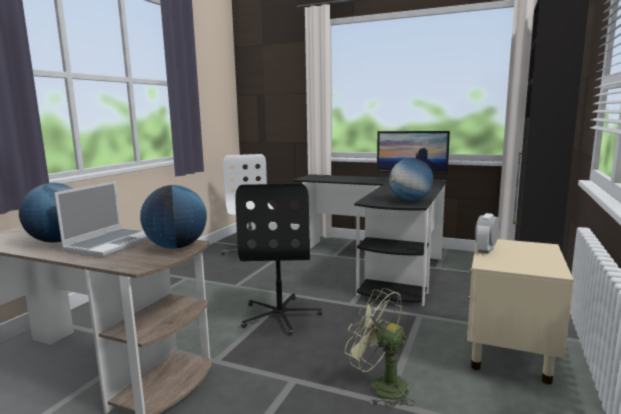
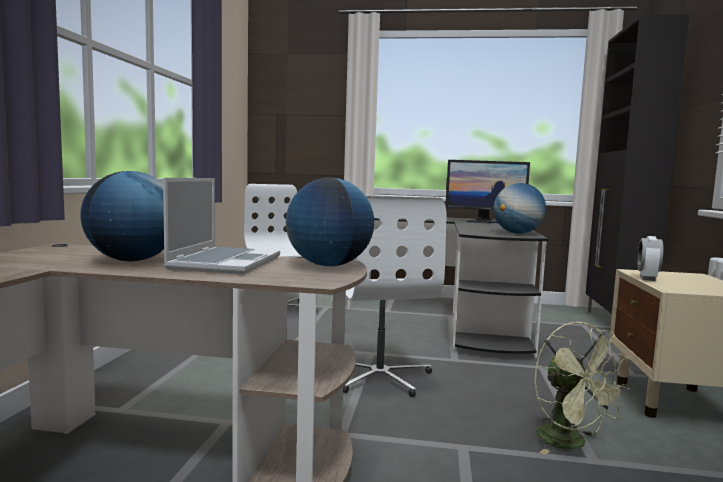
camera: 15 degrees left, 5 degrees down
(280, 315) = (380, 376): black office chair -> white office chair
(380, 386) = (570, 444): green fan -> green fan turned 135 degrees counterclockwise

